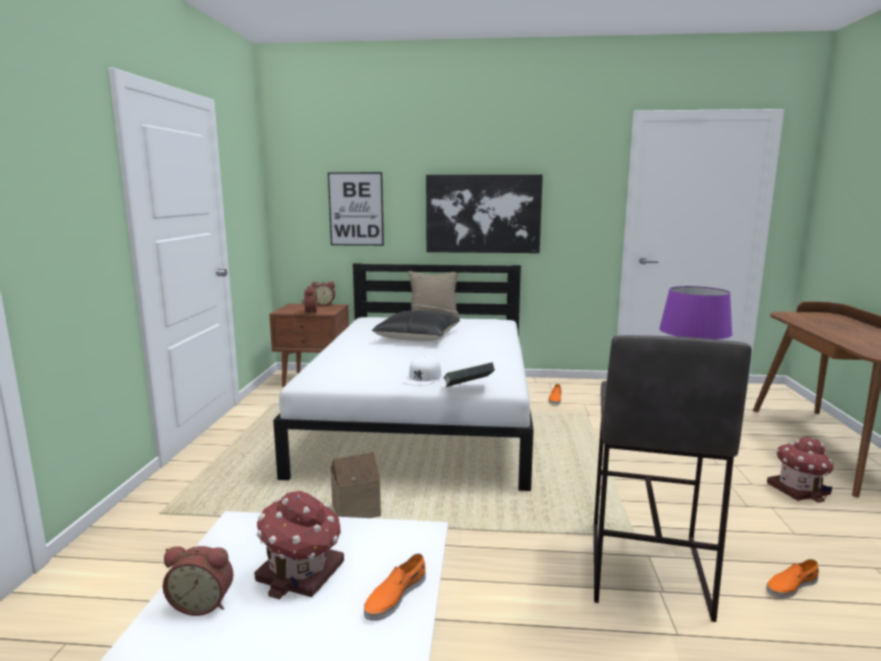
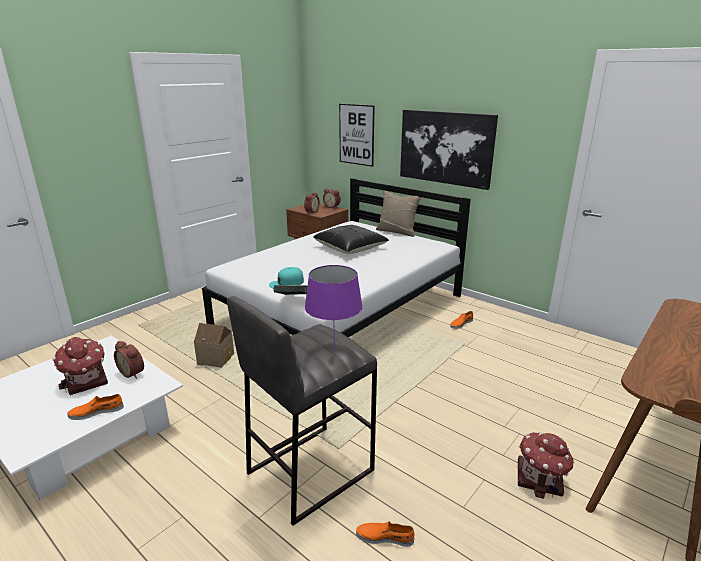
camera: 35 degrees right, 10 degrees up
(203, 603) = (38, 378): alarm clock -> alarm clock (133, 372)
(422, 378) = (286, 283): white cap -> turquoise cap

